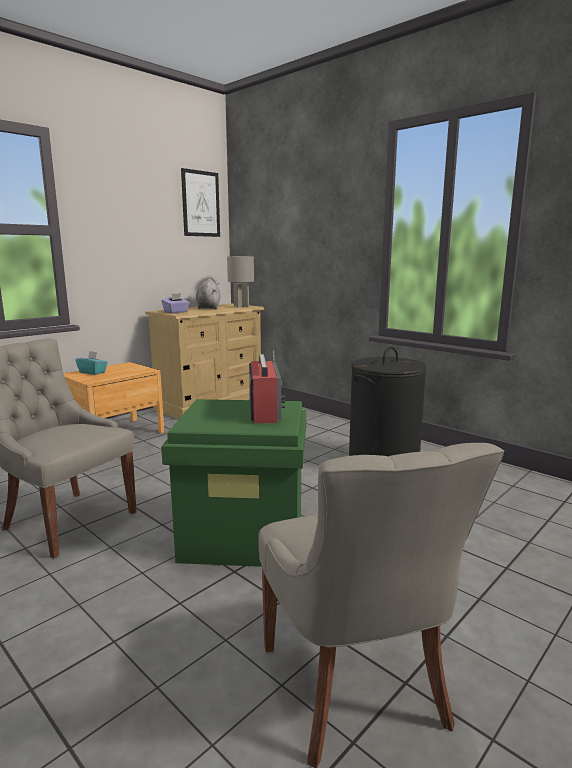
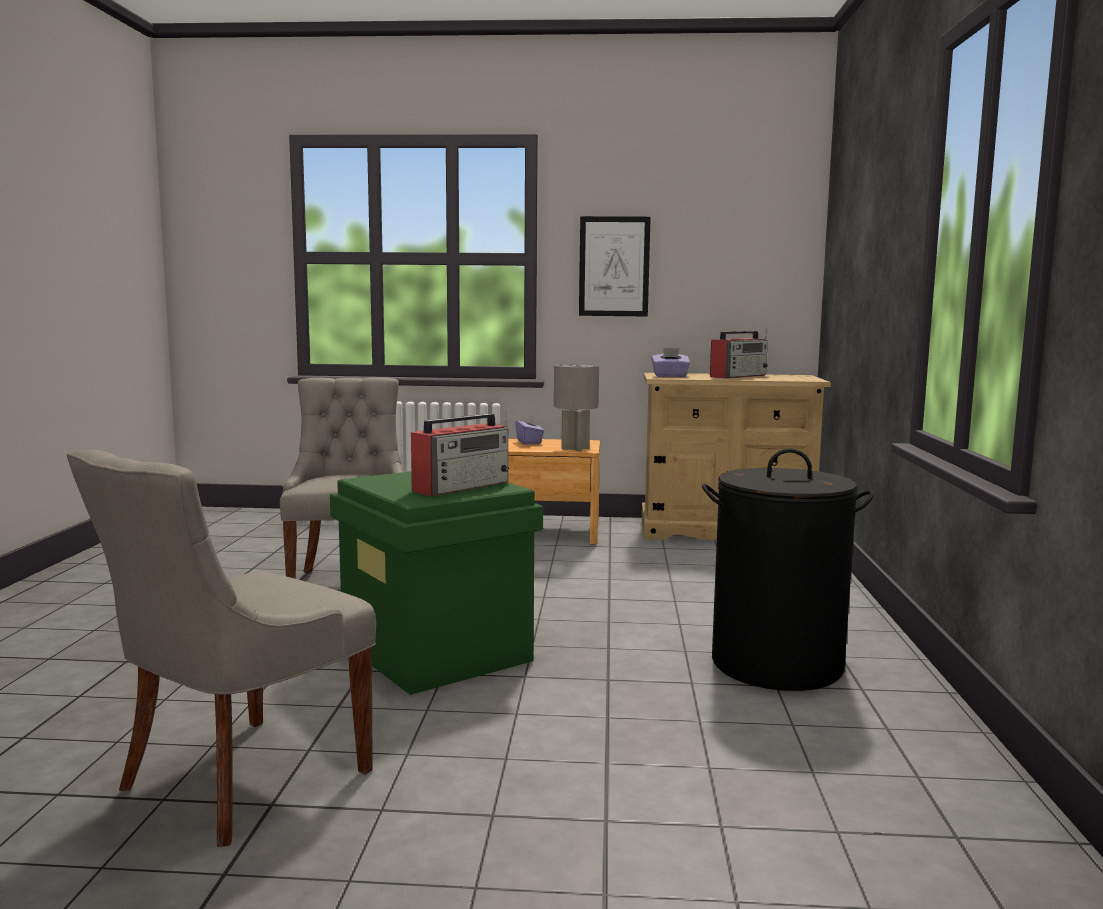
camera: 50 degrees right, 5 degrees down
(92, 372) = (529, 442): turquoise tissue box -> purple tissue box
(201, 204) = (767, 212): picture -> picture (614, 266)
(208, 308) = (738, 376): grey plush toy -> radio
(241, 306) = (796, 379): grey table lamp -> grey table lamp (575, 449)

